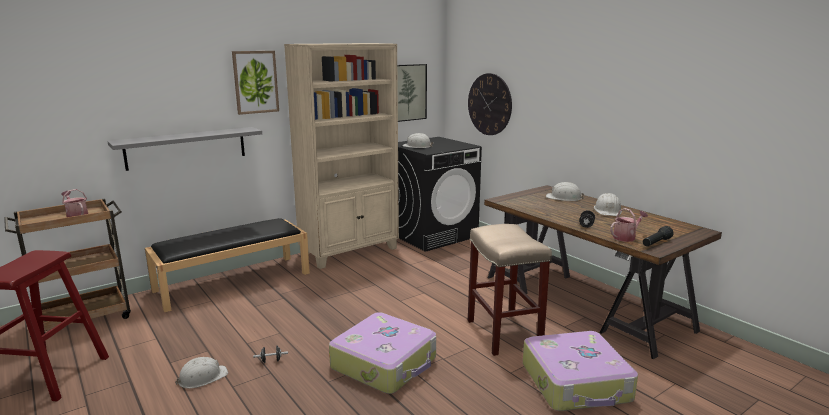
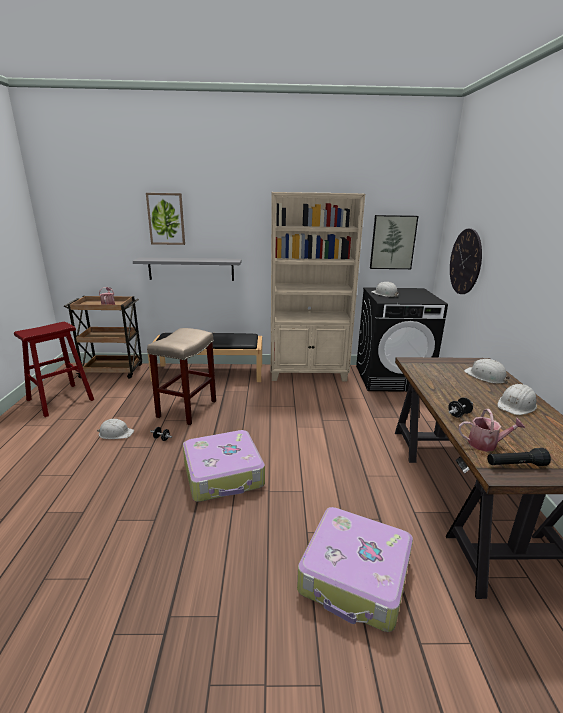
camera: 35 degrees right, 5 degrees up
(255, 82) = (246, 223): picture -> picture (166, 219)
(502, 333) = (345, 491): beige stool -> beige stool (187, 408)

